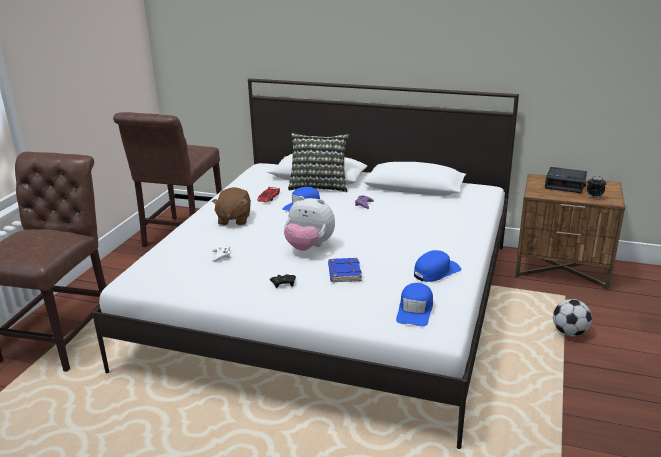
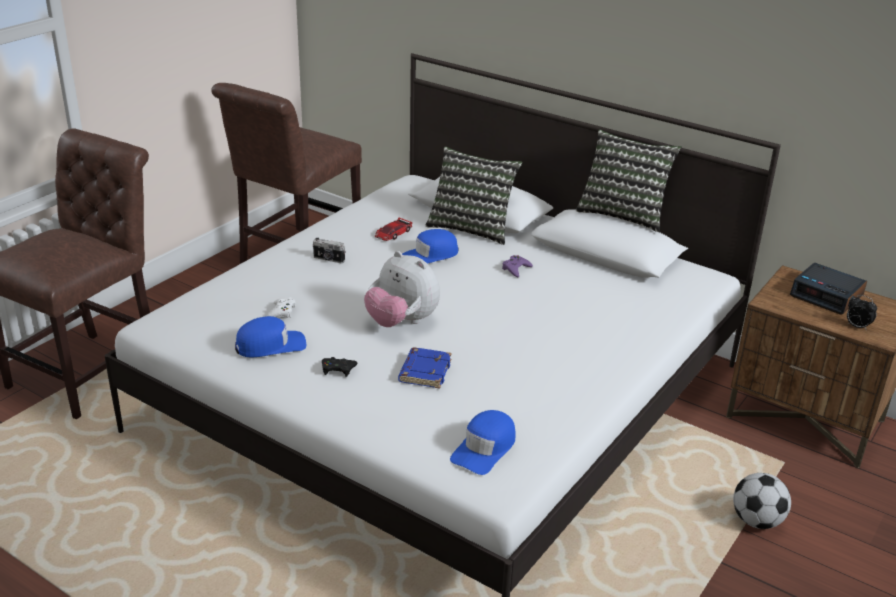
camera: 15 degrees right, 5 degrees up
(233, 219) = (328, 259): brown plush toy -> camera
(419, 159) = (623, 214): none -> pillow
(436, 271) = (550, 396): blue cap -> blue cap (271, 345)

